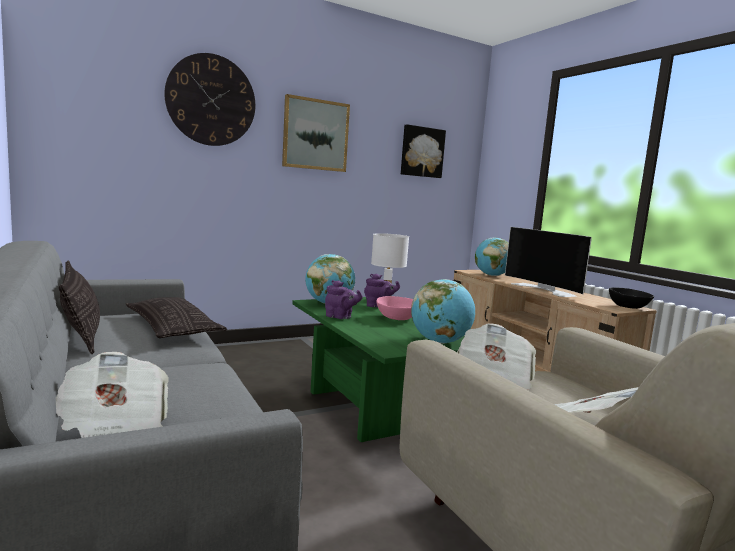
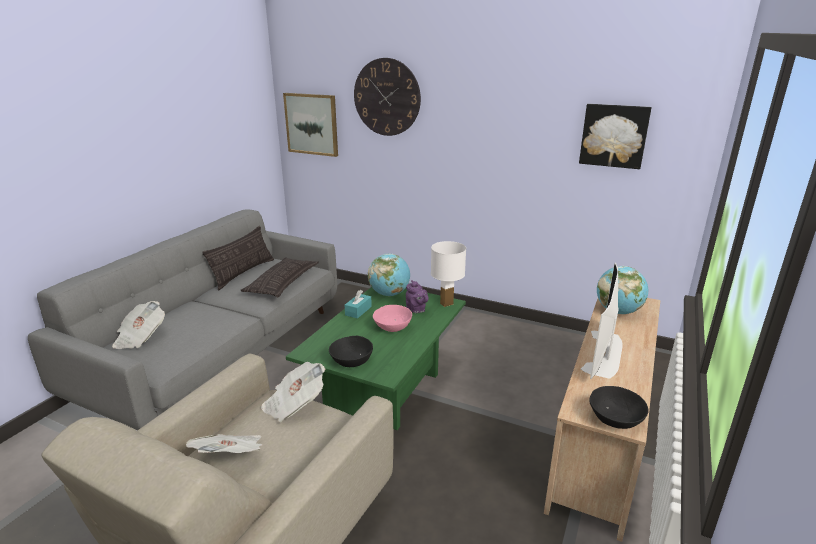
camera: 55 degrees right, 15 degrees up
(315, 135) = (477, 121): picture -> picture (312, 124)
(340, 317) = (358, 311): purple teapot -> turquoise tissue box
(440, 342) = (351, 361): globe -> black bowl

